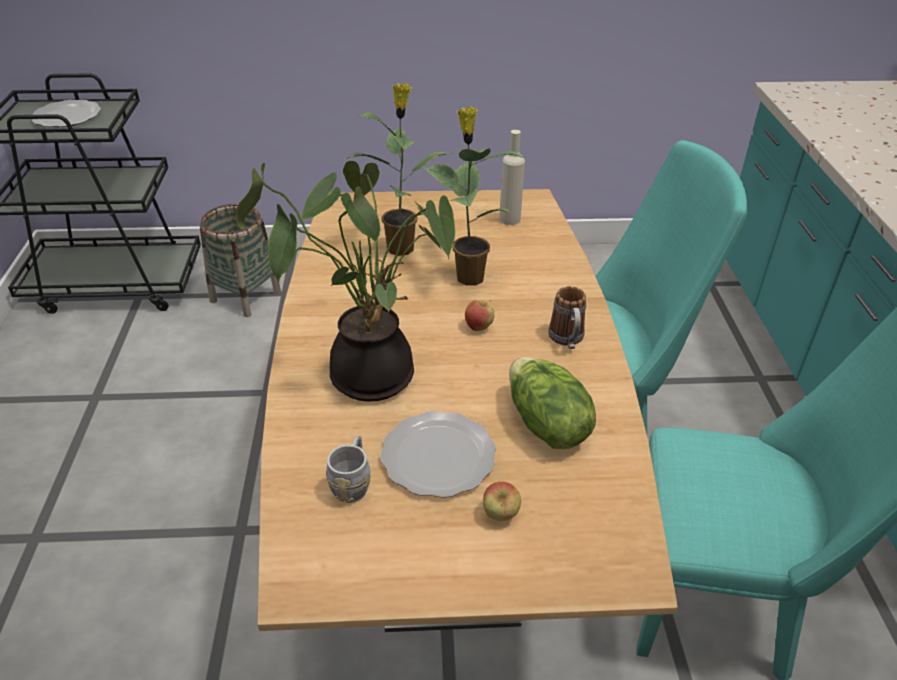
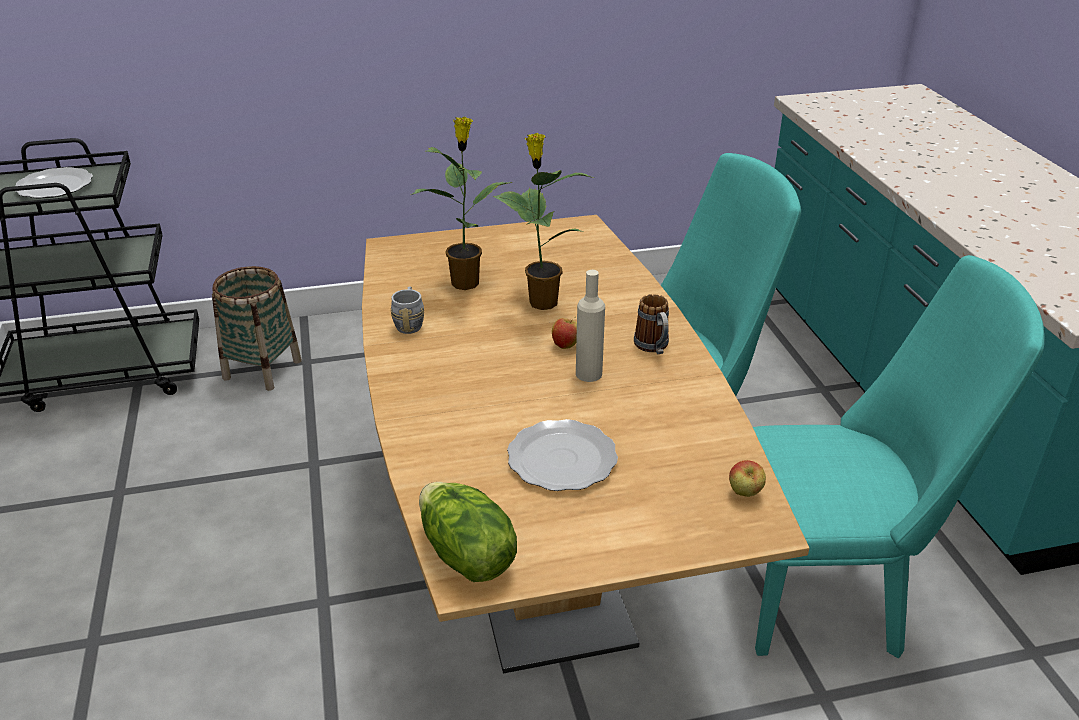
camera: 10 degrees left, 5 degrees down
(353, 482) = (488, 490): grey mug -> grey mug (409, 323)
(369, 372) = (472, 396): potted plant -> none
(500, 515) = (634, 498): apple -> apple (745, 493)
(509, 219) = (566, 246): beige bottle -> beige bottle (588, 374)
(545, 425) = (653, 421): lettuce -> lettuce (465, 556)

